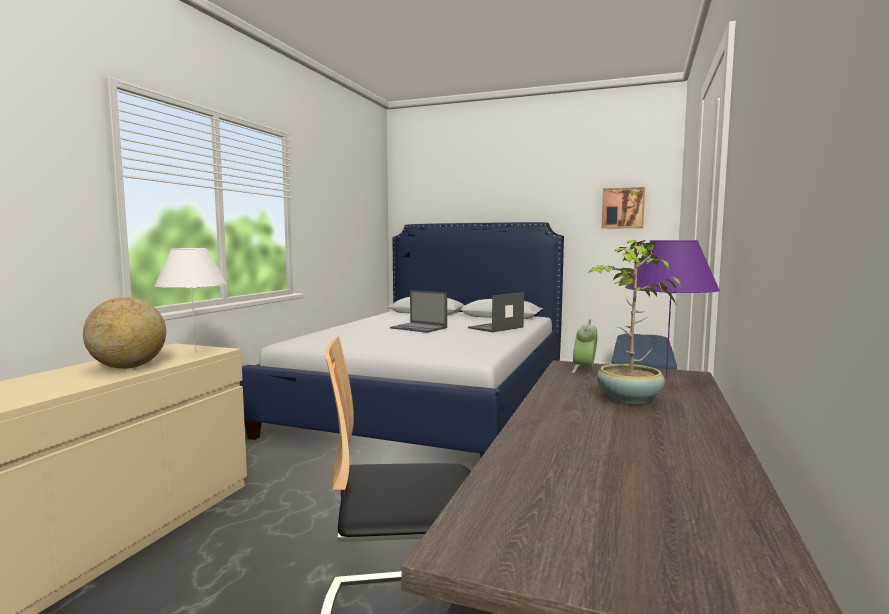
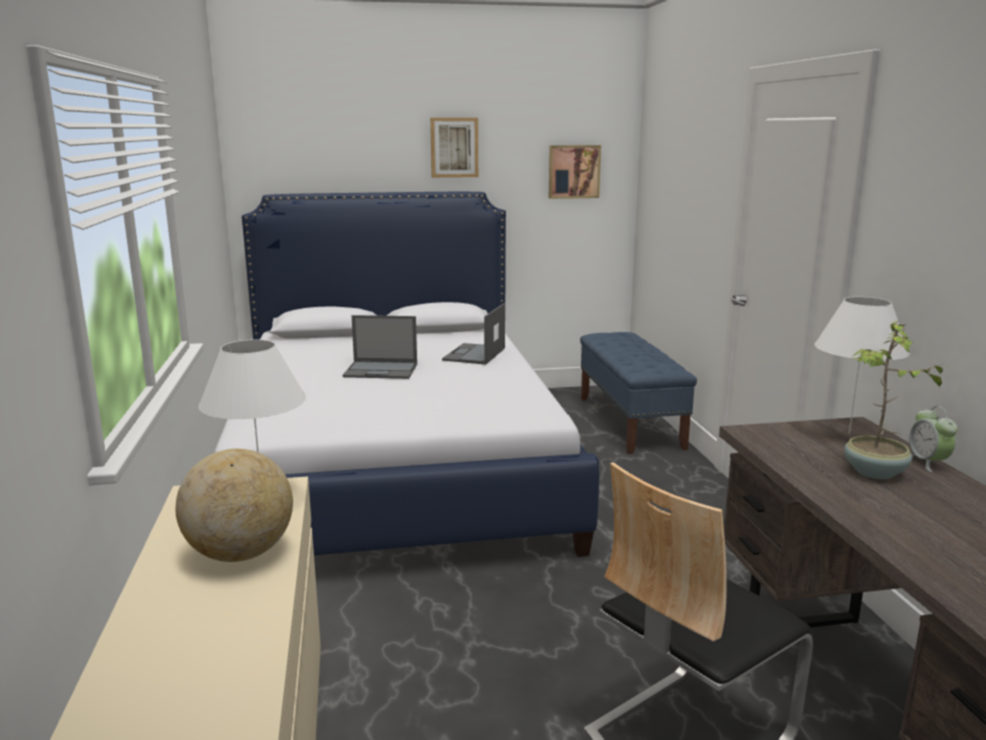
camera: 30 degrees left, 10 degrees up
(531, 192) = (454, 147): none -> picture
(584, 369) = (772, 436): alarm clock -> alarm clock (927, 463)
(666, 377) = (849, 433): purple table lamp -> white table lamp

